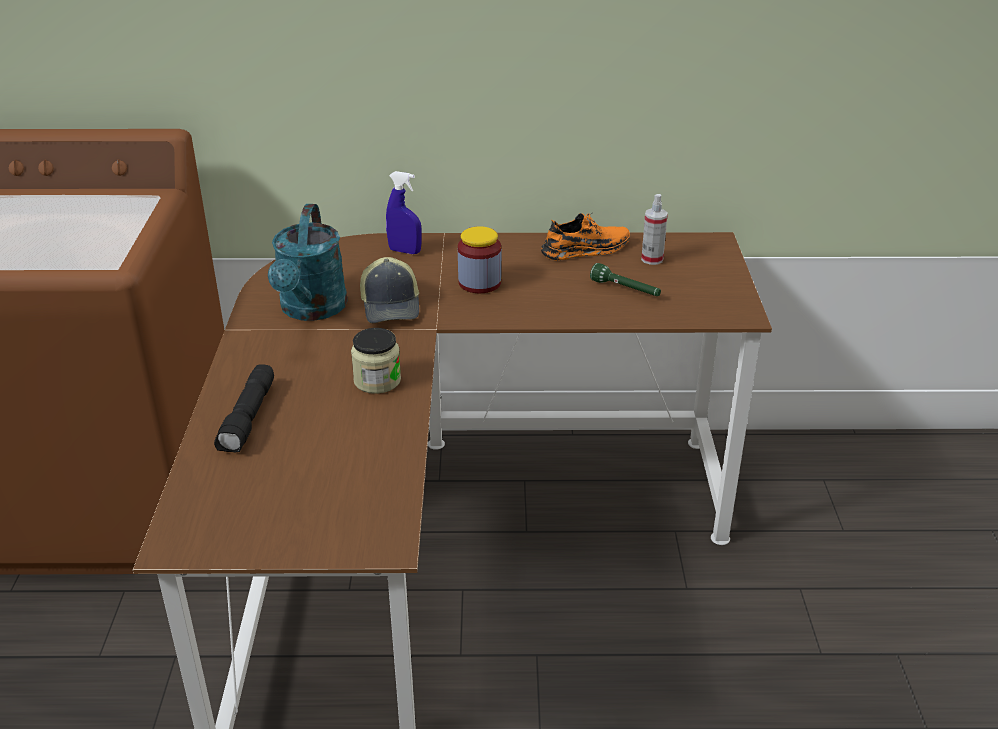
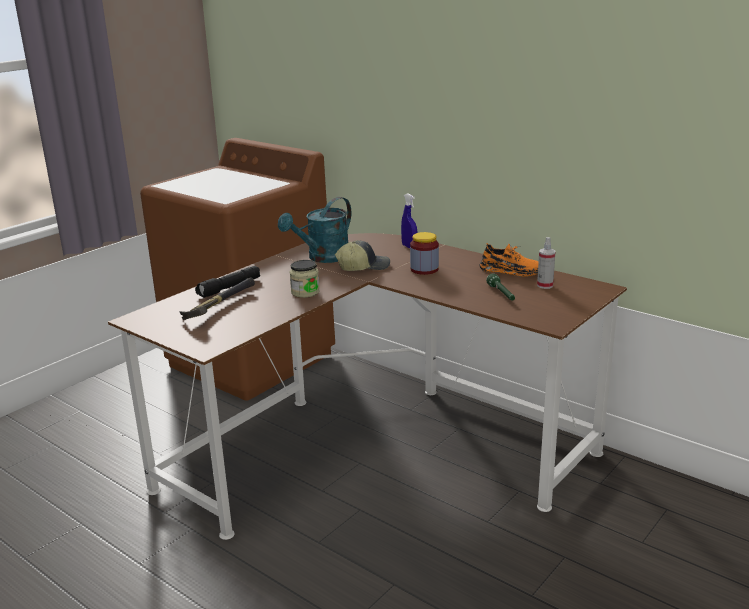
camera: 40 degrees right, 10 degrees down
(286, 463) = (217, 308): none -> hammer
(392, 306) = (363, 266): cap -> cap turned 135 degrees counterclockwise

